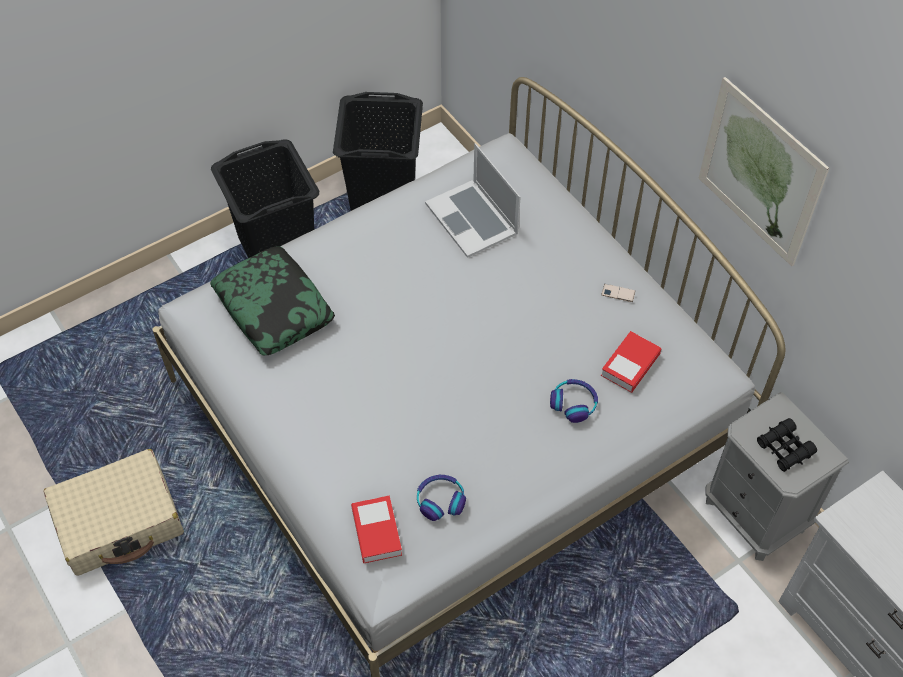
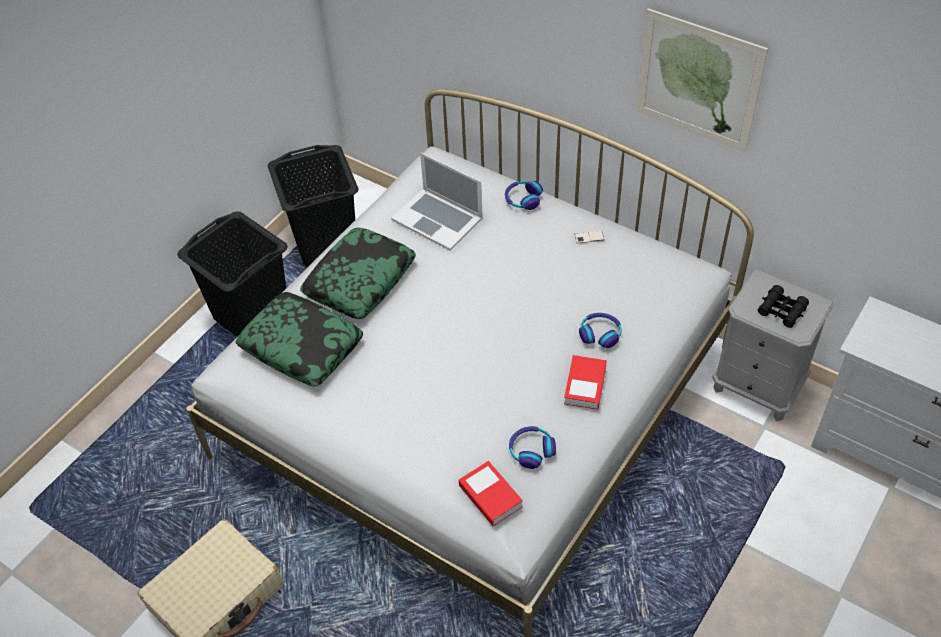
camera: 20 degrees left, 5 degrees down
(362, 258) = (360, 280): none -> pillow
(571, 226) = (523, 199): none -> headphones
(630, 365) = (629, 288): book -> book (585, 385)

